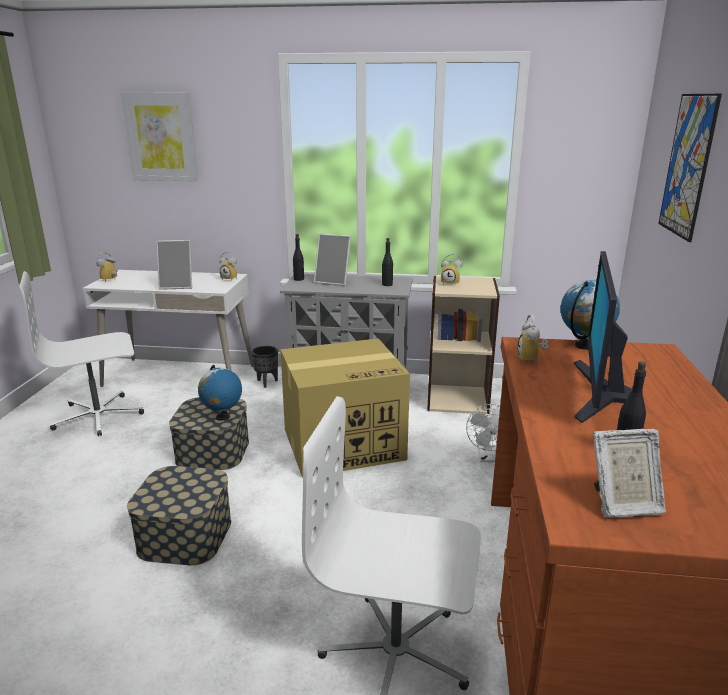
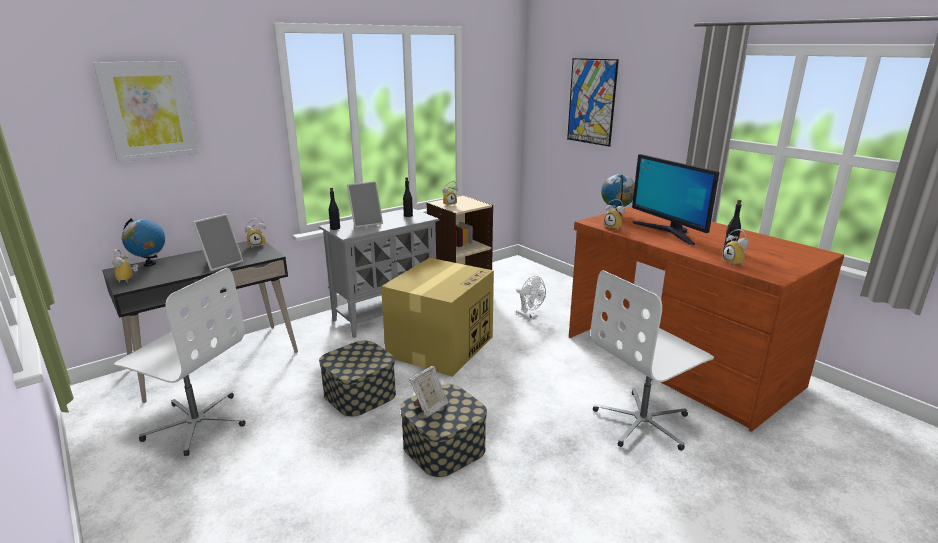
camera: 45 degrees left, 0 degrees up
(98, 416) = (197, 423): white office chair -> white office chair turned 90 degrees counterclockwise
(180, 376) = (216, 360): white desk -> black desk
(222, 417) = (374, 356): globe -> globe (149, 264)
(267, 382) = (309, 333): black planter -> none
(573, 473) = (735, 263): none -> alarm clock
(622, 505) = (769, 266): picture frame -> picture frame (429, 407)

